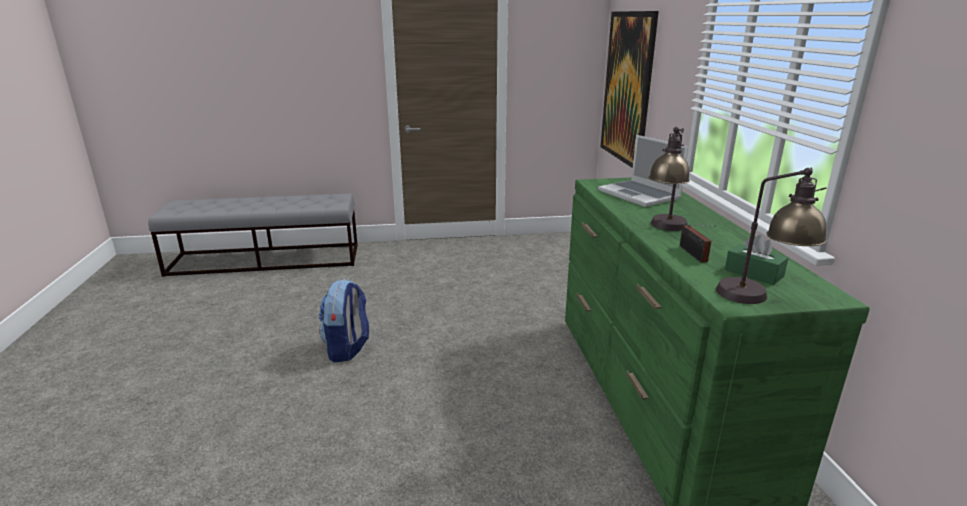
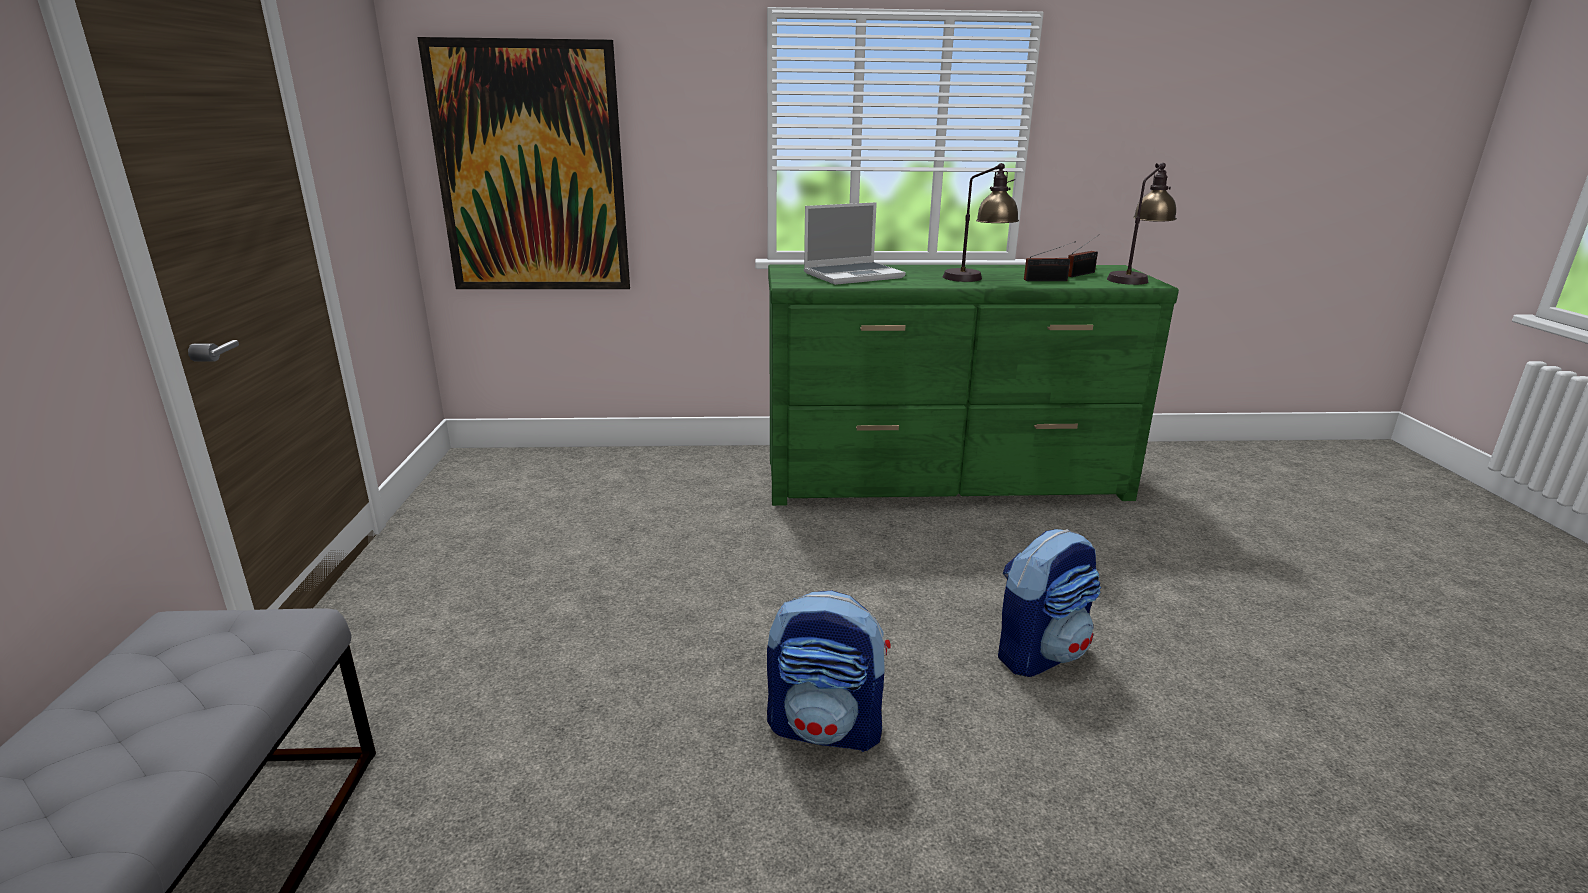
camera: 85 degrees left, 0 degrees up
(402, 424) = (1040, 653): none -> backpack
(753, 273) = (1082, 274): green tissue box -> radio

